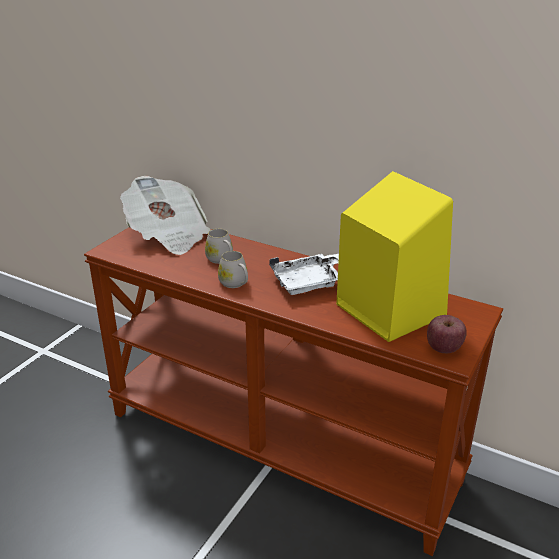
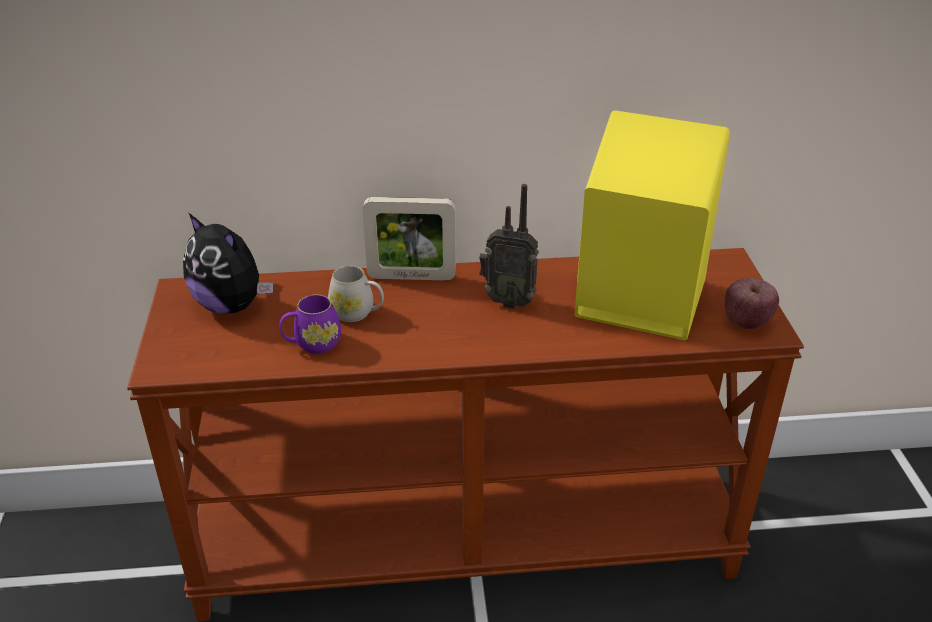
camera: 35 degrees left, 5 degrees up
(168, 235) = (231, 305): newspaper -> plush toy
(182, 266) = (312, 344): none -> purple mug
(235, 284) = (419, 341): white mug -> none
(271, 252) = (411, 276): none -> picture frame
(308, 282) = (508, 301): white tray -> radio

